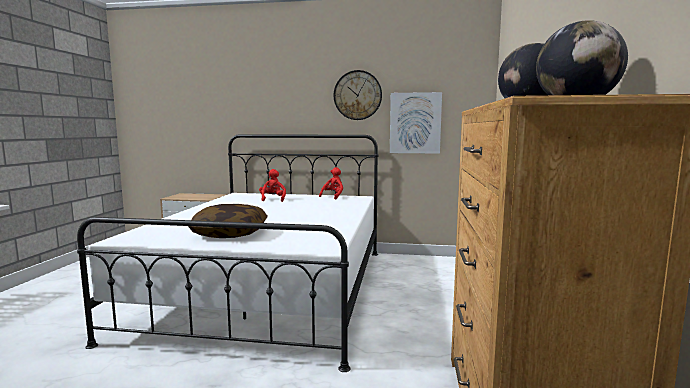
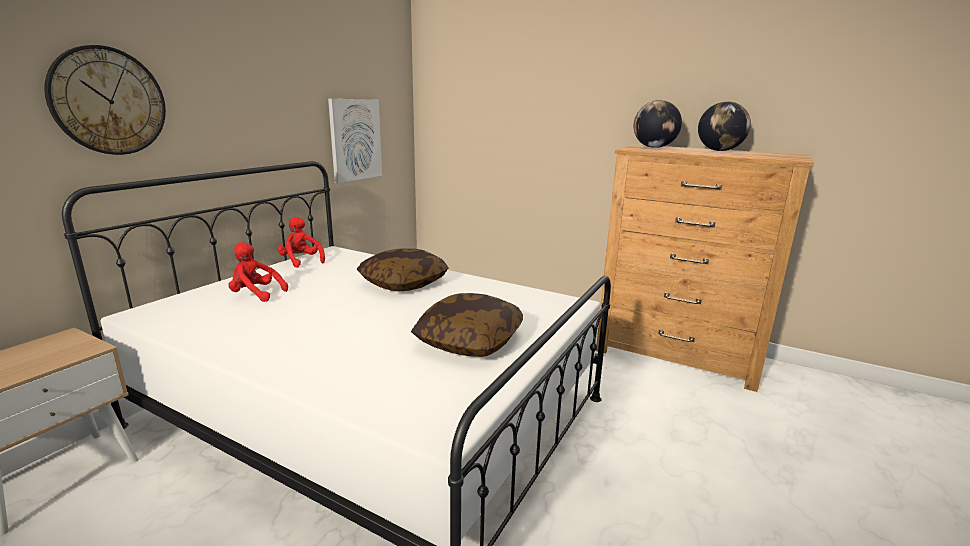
camera: 70 degrees left, 10 degrees up
(319, 213) = (403, 283): none -> pillow
(357, 95) = (290, 100): wall clock -> wall clock (108, 101)

